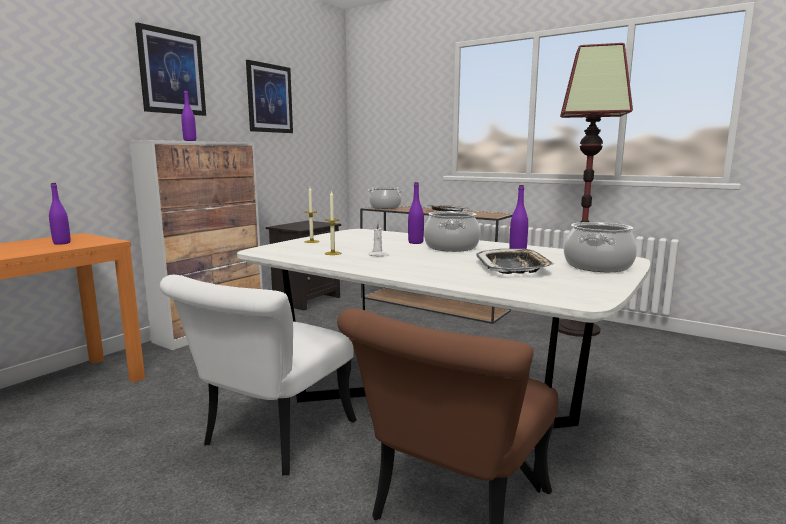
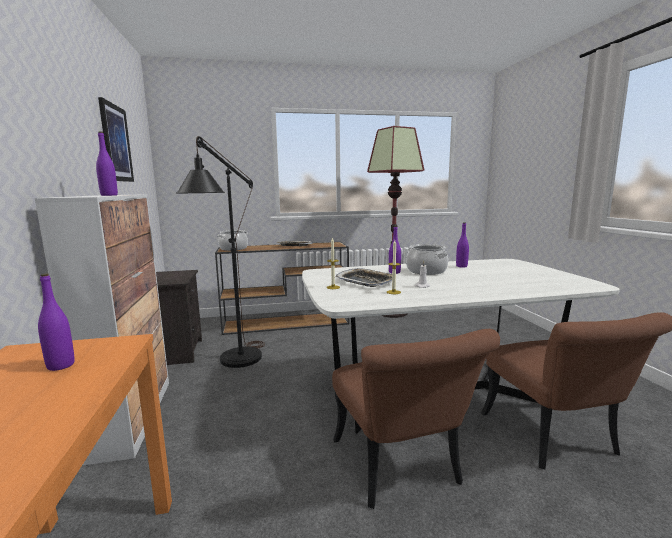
camera: 45 degrees left, 0 degrees up
(172, 72) = (51, 104): picture -> none
(270, 440) = (401, 470): white chair -> brown chair
(326, 321) = (235, 363): none -> black floor lamp
(513, 267) = (504, 276): tray -> tray (365, 282)
(597, 266) = (521, 267): cooking pot -> none

